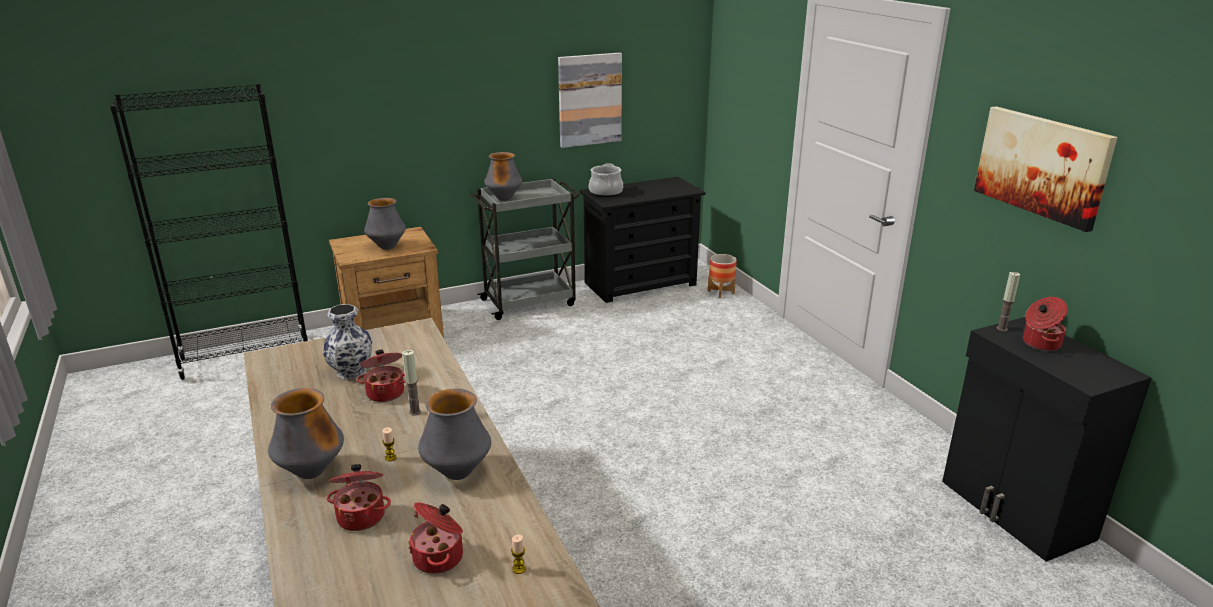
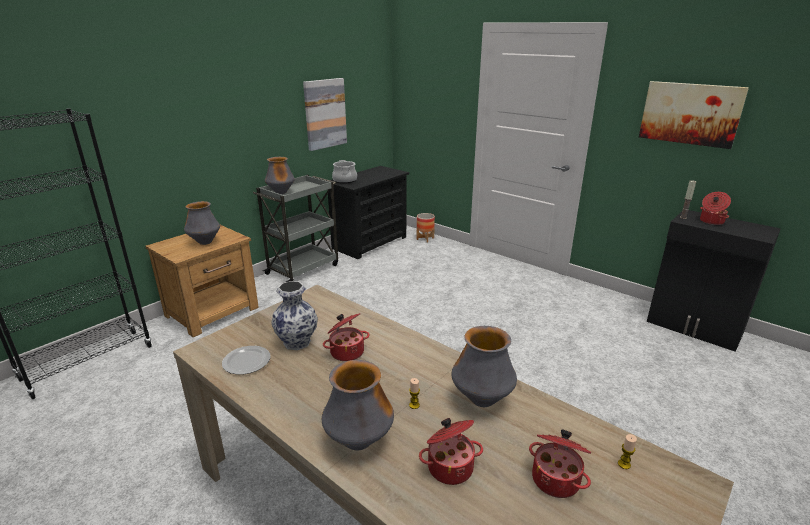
camera: 25 degrees left, 0 degrees up
(292, 377) = (247, 361): none -> plate
(415, 412) = (389, 360): candle -> none

